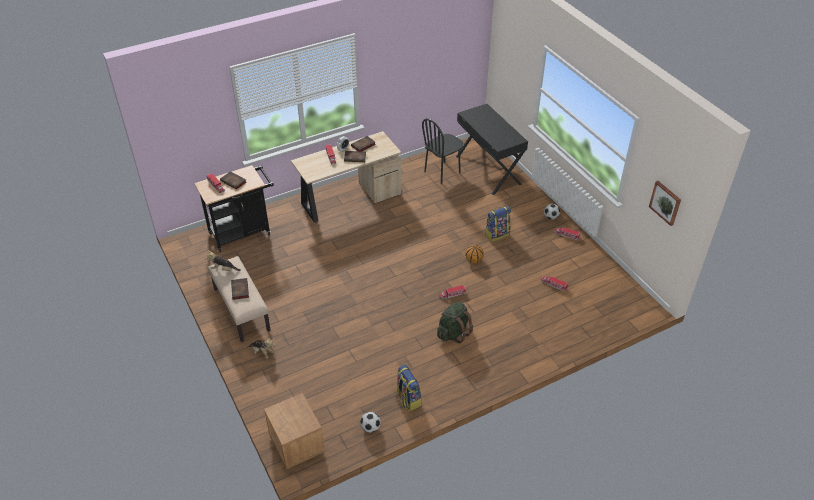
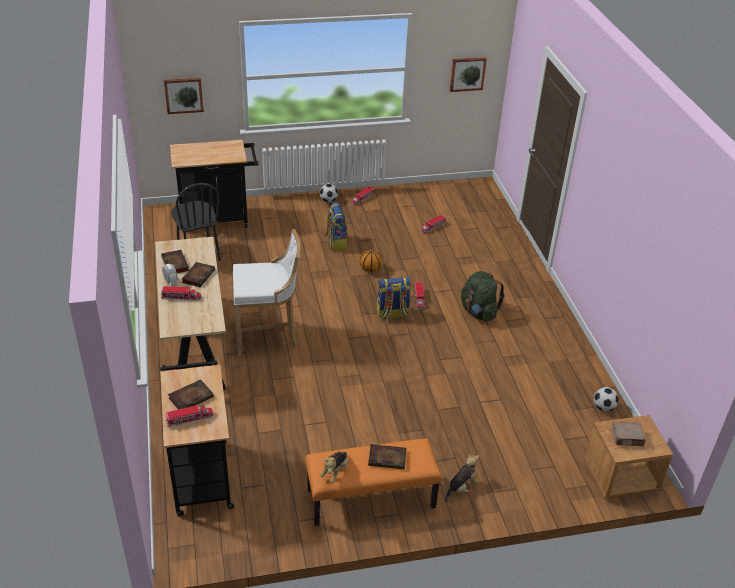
camera: 75 degrees left, 5 degrees down
(241, 309) = (370, 499): beige bench -> orange bench
(290, 414) = (627, 438): none -> brown book
(373, 227) = (268, 336): none -> white stool
(407, 399) = (567, 369): backpack -> backpack (392, 314)
(488, 170) = (219, 219): black desk -> black cart
(511, 75) = (183, 95): none -> picture

